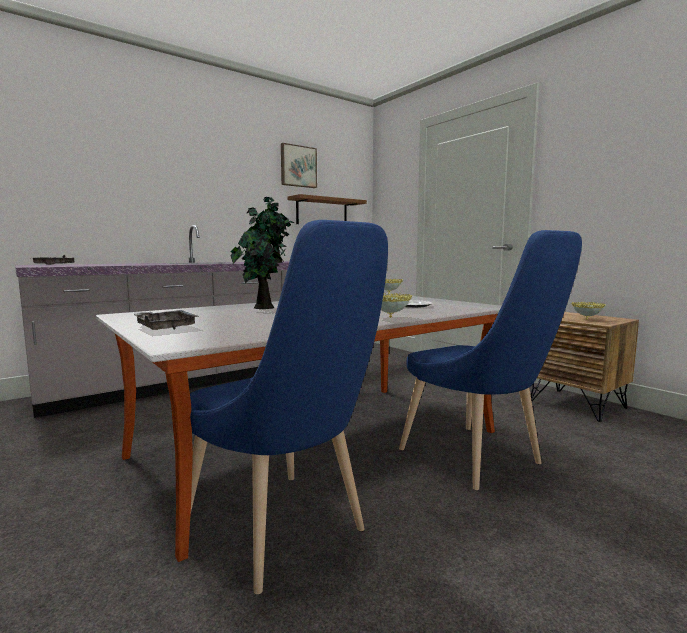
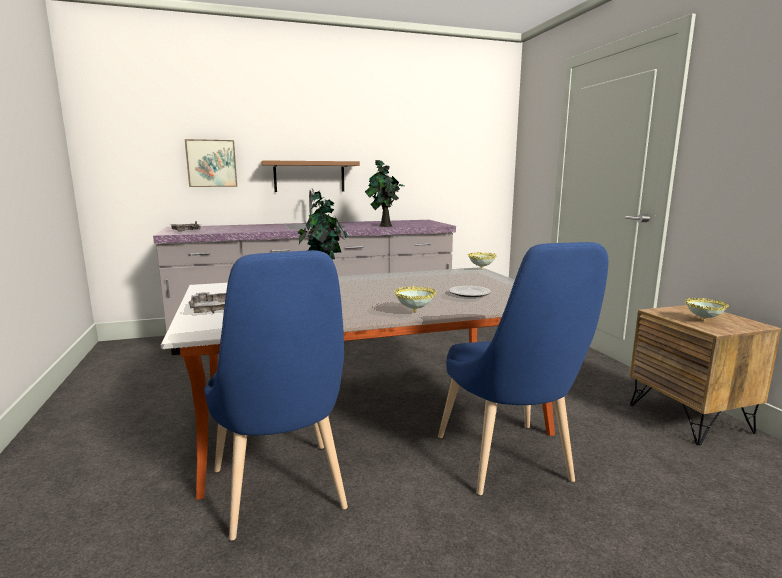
camera: 20 degrees right, 5 degrees up
(298, 166) = (426, 120): picture -> picture (211, 163)
(322, 212) = (452, 167): brown shelf -> brown shelf (309, 176)

